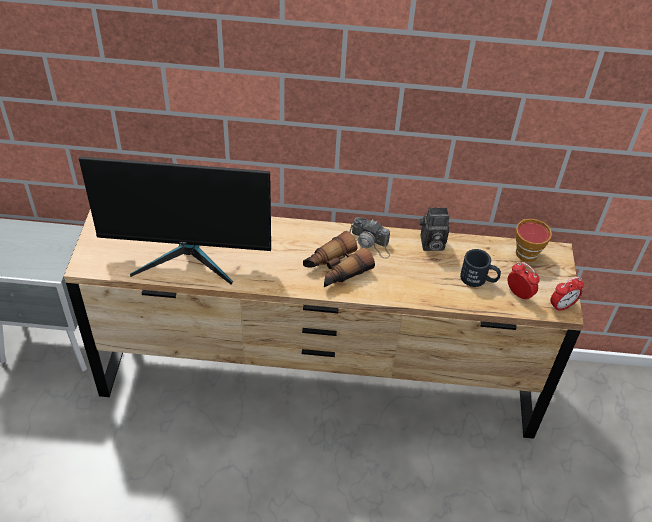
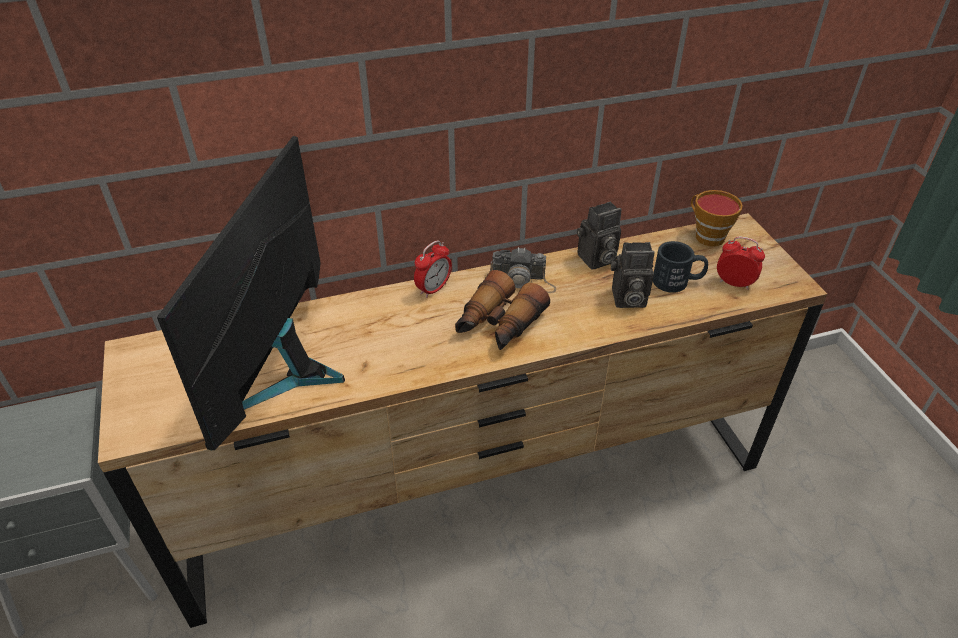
camera: 20 degrees left, 5 degrees down
(187, 256) = (284, 372): monitor -> monitor turned 120 degrees clockwise
(433, 280) = (627, 299): none -> camera
(562, 306) = (790, 281): alarm clock -> alarm clock (433, 289)

